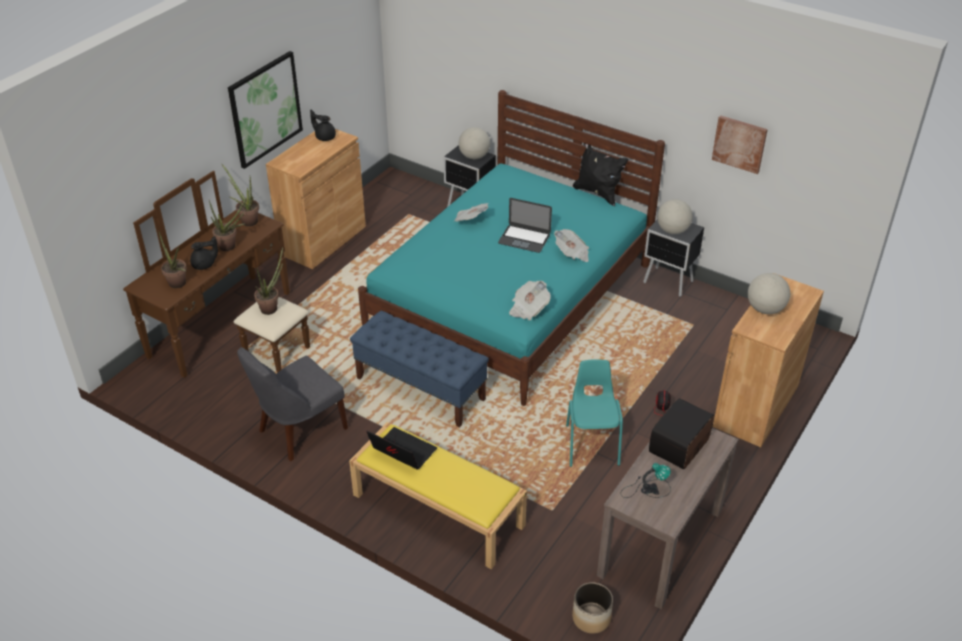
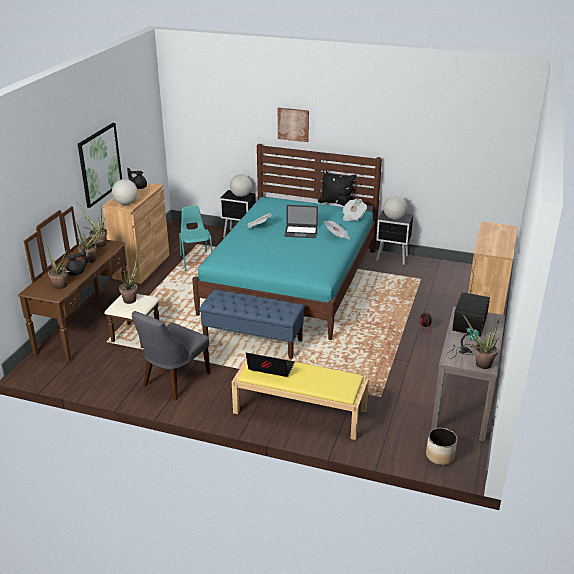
camera: 15 degrees left, 10 degrees down
(528, 309) = (324, 269): newspaper -> newspaper (353, 216)
(592, 444) = (388, 354): turquoise chair -> turquoise chair (196, 261)
(660, 515) = (479, 364): none -> potted plant
(739, 143) = (434, 149): picture -> picture (293, 124)
(765, 309) = (487, 239): globe -> globe (126, 203)

